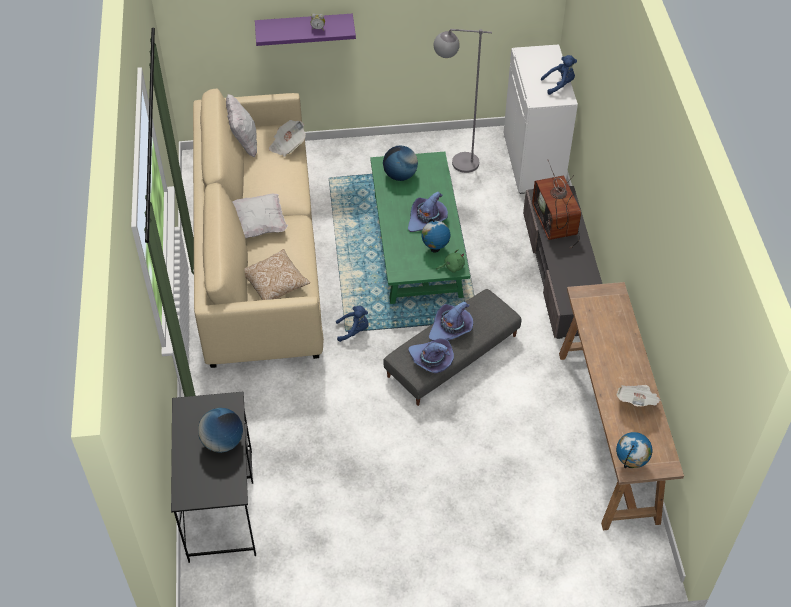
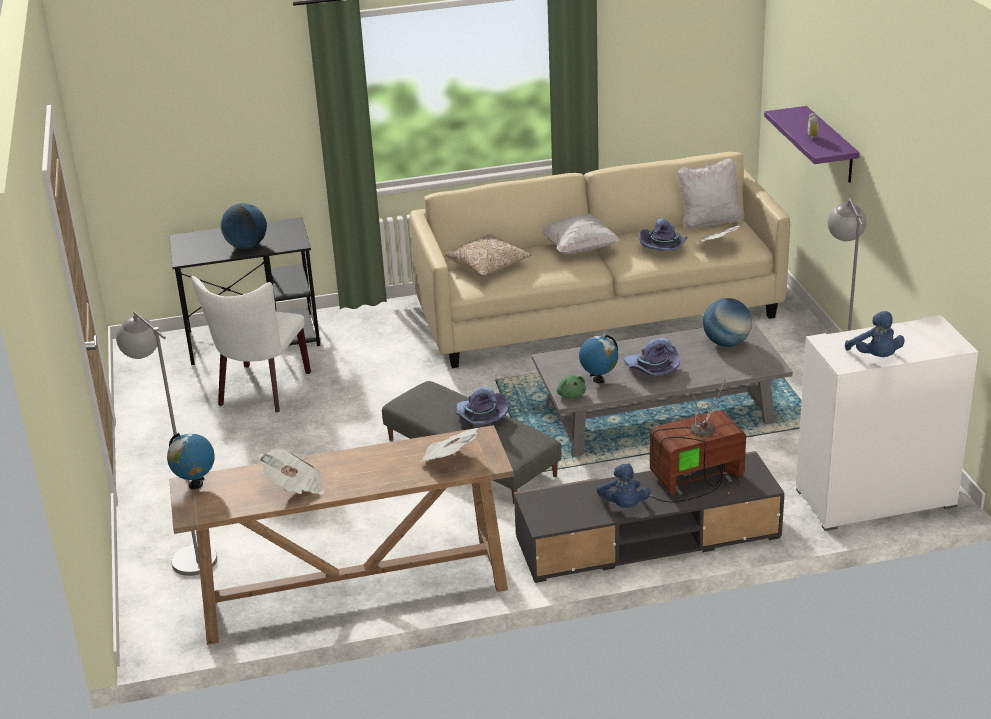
camera: 85 degrees right, 20 degrees down
(320, 496) = (261, 391): none -> white chair
(354, 330) = (498, 385): blue plush toy -> blue plush toy (623, 505)
(416, 243) = (659, 413): green coffee table -> grey coffee table
(431, 360) = (426, 408): purple hat -> purple hat (664, 247)
(552, 543) = (186, 553): none -> grey floor lamp
(607, 313) = (449, 458): none -> newspaper

